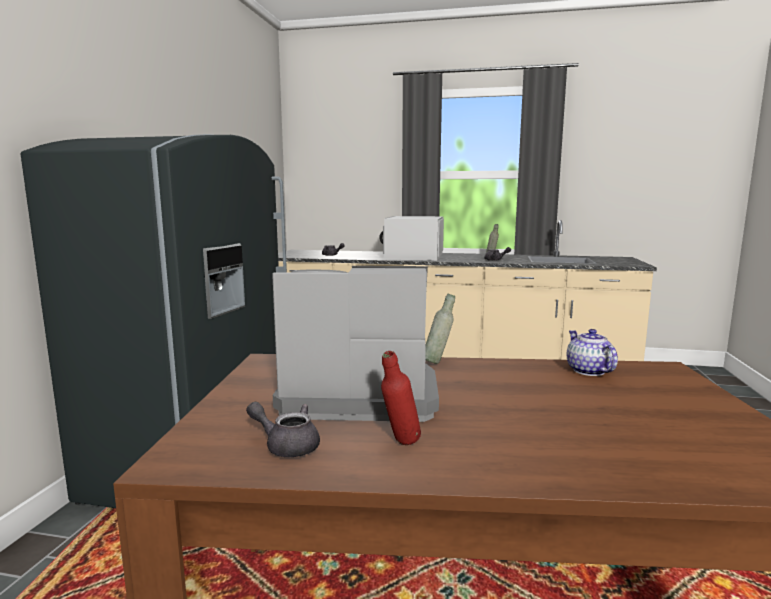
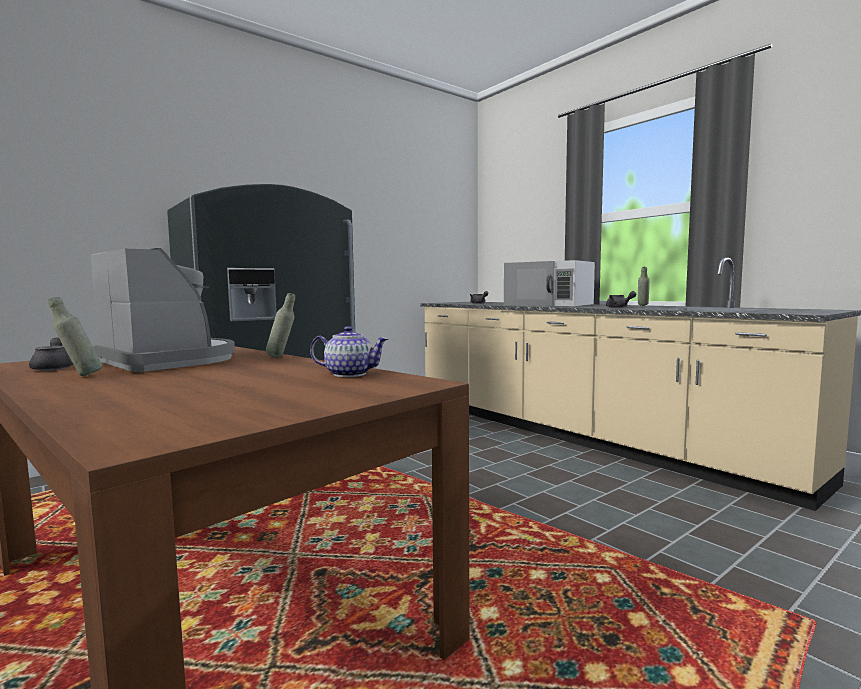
camera: 40 degrees right, 5 degrees down
(400, 446) = (79, 376): red bottle -> grey bottle
(413, 256) = (549, 304): white microwave -> white microwave turned 105 degrees counterclockwise
(588, 371) = (349, 374): teapot -> teapot turned 75 degrees clockwise

